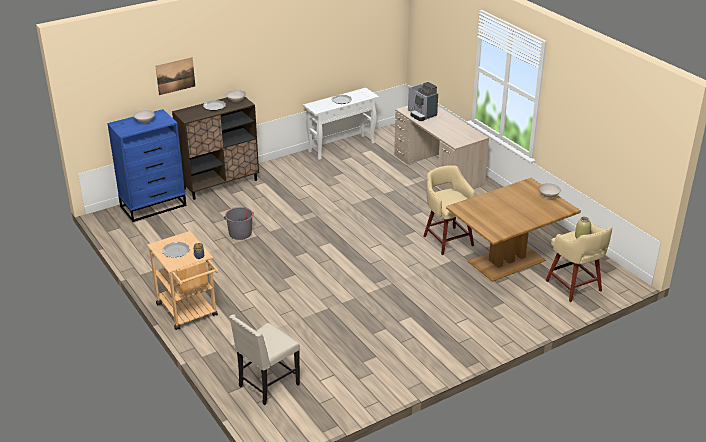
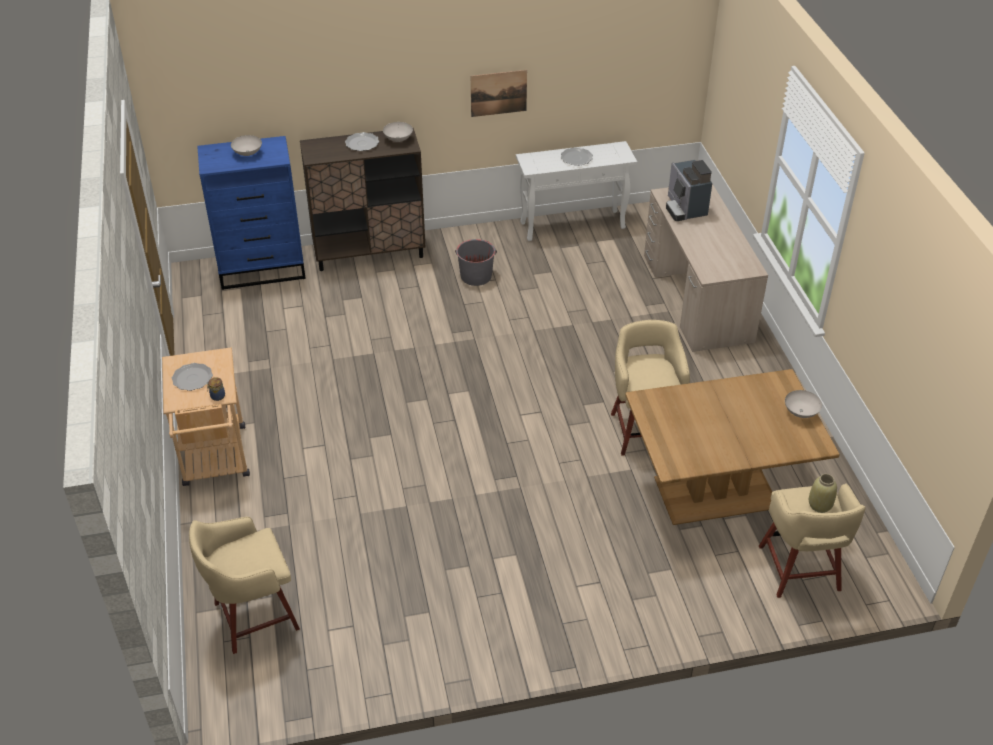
camera: 20 degrees right, 10 degrees up
(175, 76) = (307, 90): picture -> picture (498, 93)
(240, 233) = (352, 344): grey bucket -> grey bucket (476, 276)
(267, 385) = (253, 617): beige chair -> beige stool

